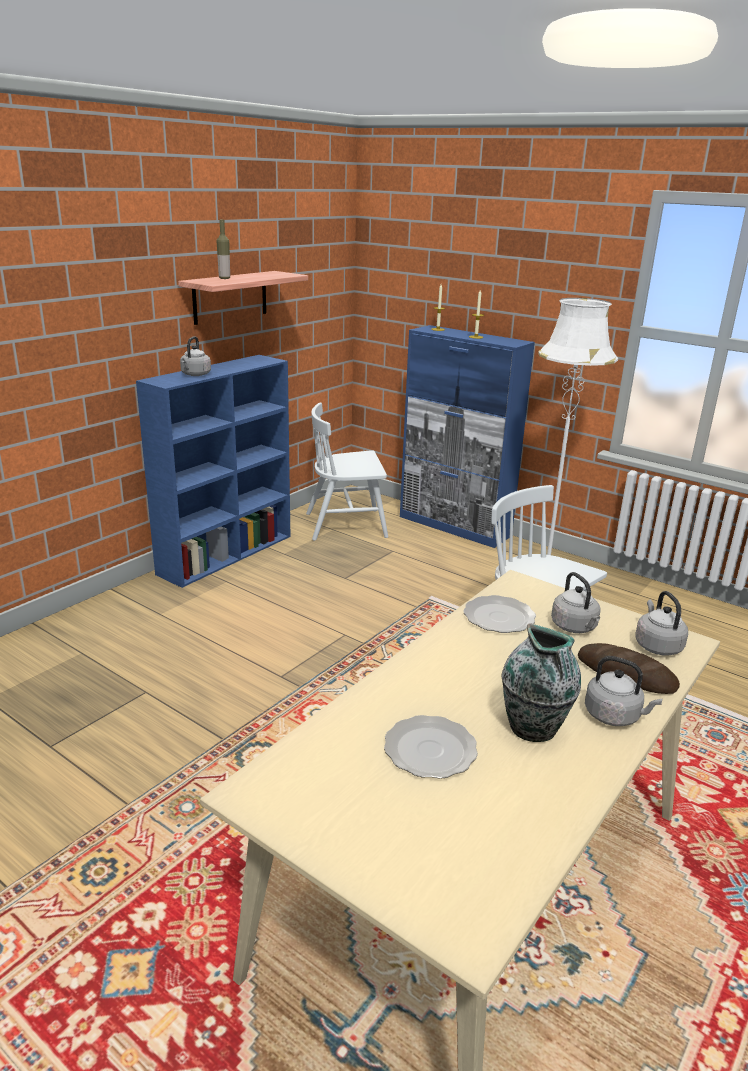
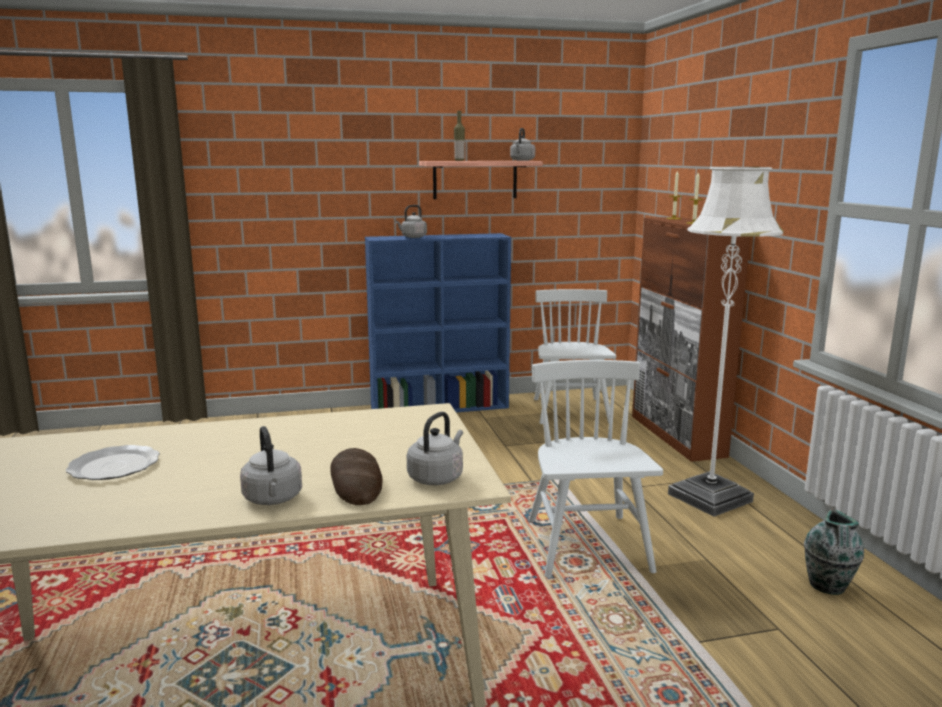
camera: 40 degrees right, 10 degrees down
(346, 525) = (570, 411): white chair -> white chair turned 60 degrees clockwise
(454, 526) = (677, 436): blue cabinet -> brown cabinet
(498, 617) = (355, 423): plate -> none
(534, 728) = (200, 482): vase -> vase (828, 586)
(575, 627) = (399, 446): grey kettle -> grey kettle (522, 160)

